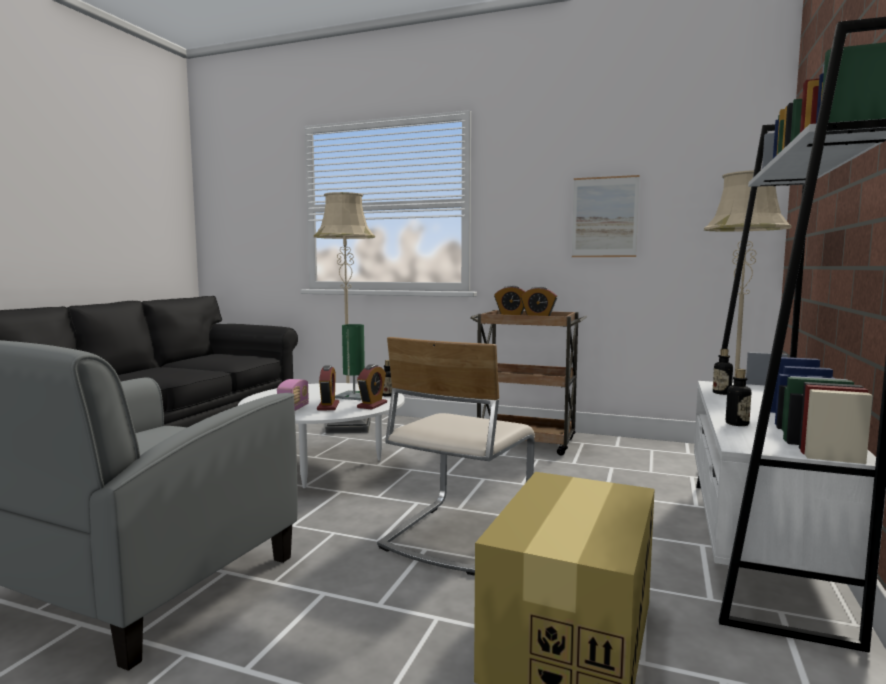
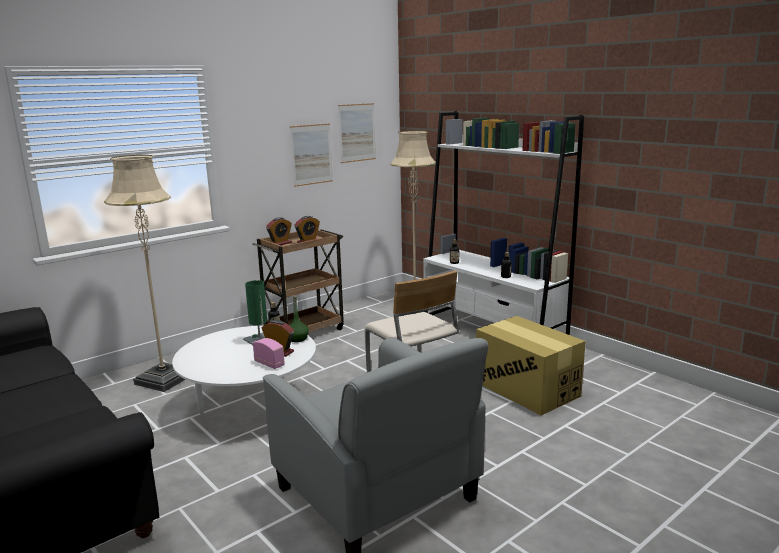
camera: 60 degrees left, 10 degrees up
(372, 405) = (297, 339): alarm clock -> green bottle
(691, 189) = (357, 132): none -> picture

